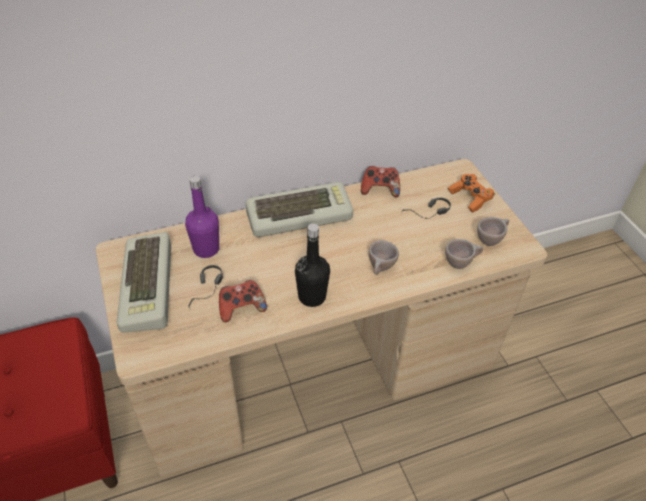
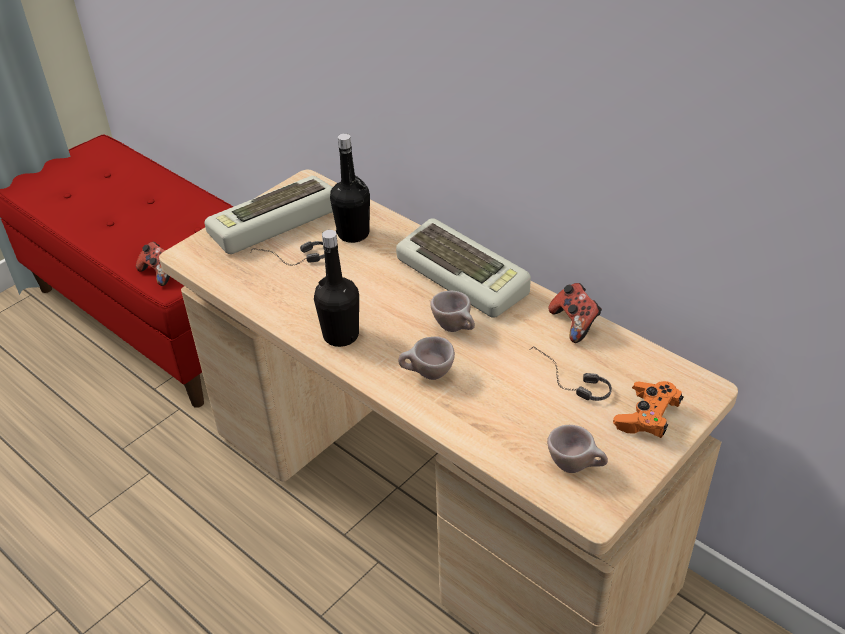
camera: 65 degrees right, 5 degrees down
(206, 249) = (353, 234): purple bottle -> black bottle
(241, 308) = (288, 292): game controller -> game controller (159, 273)
(461, 263) = (500, 448): beige cup -> beige cup (456, 328)

